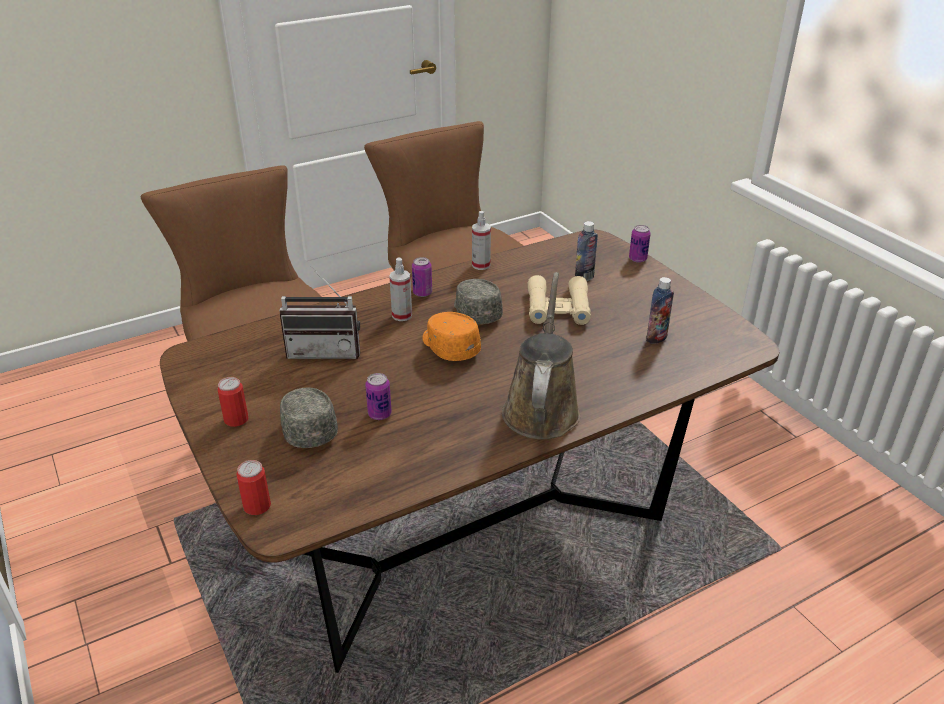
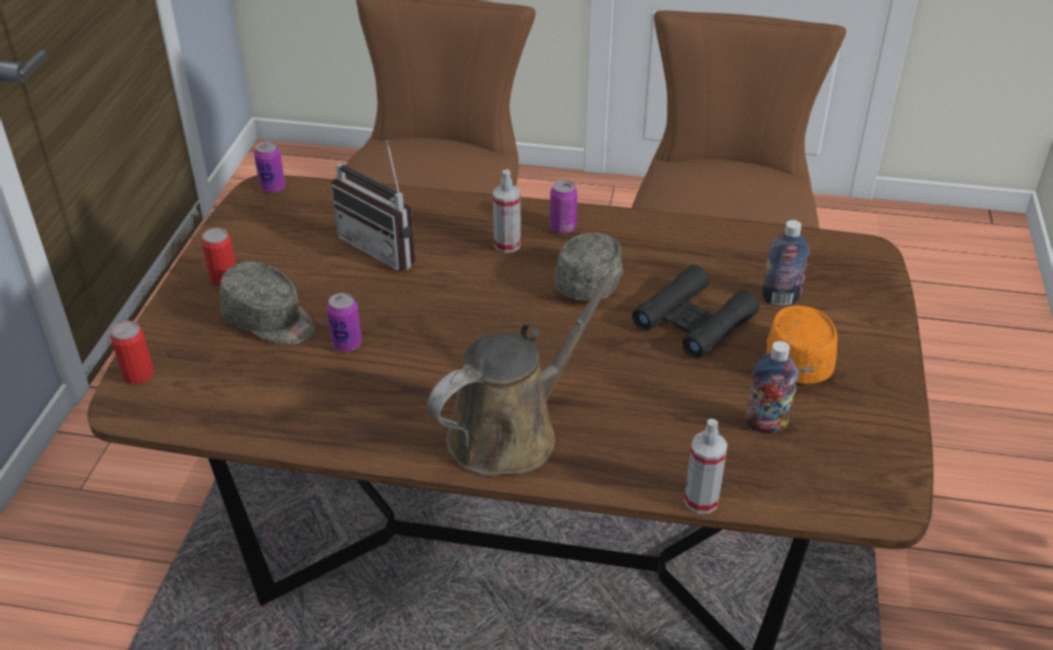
camera: 40 degrees right, 5 degrees up
(307, 427) = (270, 320): grey cap -> grey cap turned 105 degrees clockwise
(449, 346) = (509, 306): orange cap -> orange cap (797, 355)
(481, 265) = (673, 224): spray bottle -> spray bottle (701, 500)
(558, 308) = (693, 322): beige binoculars -> black binoculars
(637, 259) = (890, 307): can -> can (273, 187)

